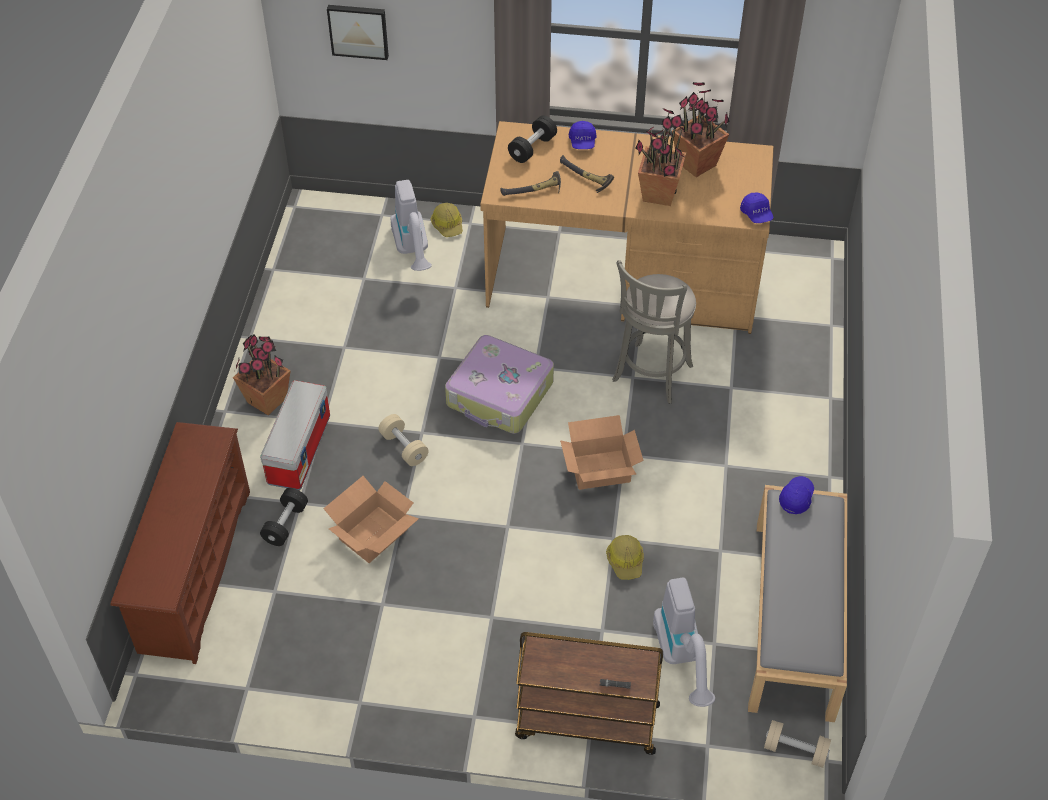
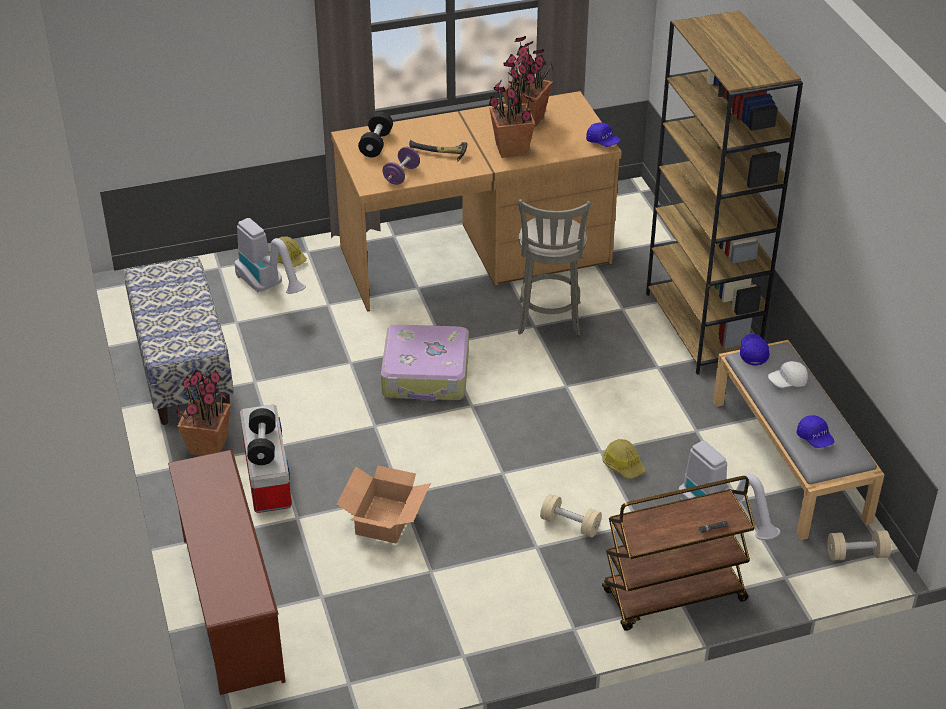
camera: 25 degrees left, 10 degrees down
(285, 524) = (295, 539): black dumbbell -> black dumbbell (262, 446)
(290, 312) = (182, 368): none -> bench
(358, 30) = (179, 76): picture -> none
(404, 447) = (366, 442): beige dumbbell -> beige dumbbell (570, 524)
(534, 192) = (401, 175): hammer -> purple dumbbell
(582, 142) = (417, 128): blue cap -> blue cap (814, 438)
(601, 470) = (555, 404): cardboard box -> none
(799, 436) = (703, 327): none -> brown bookcase
(810, 544) = (787, 381): none -> white cap

